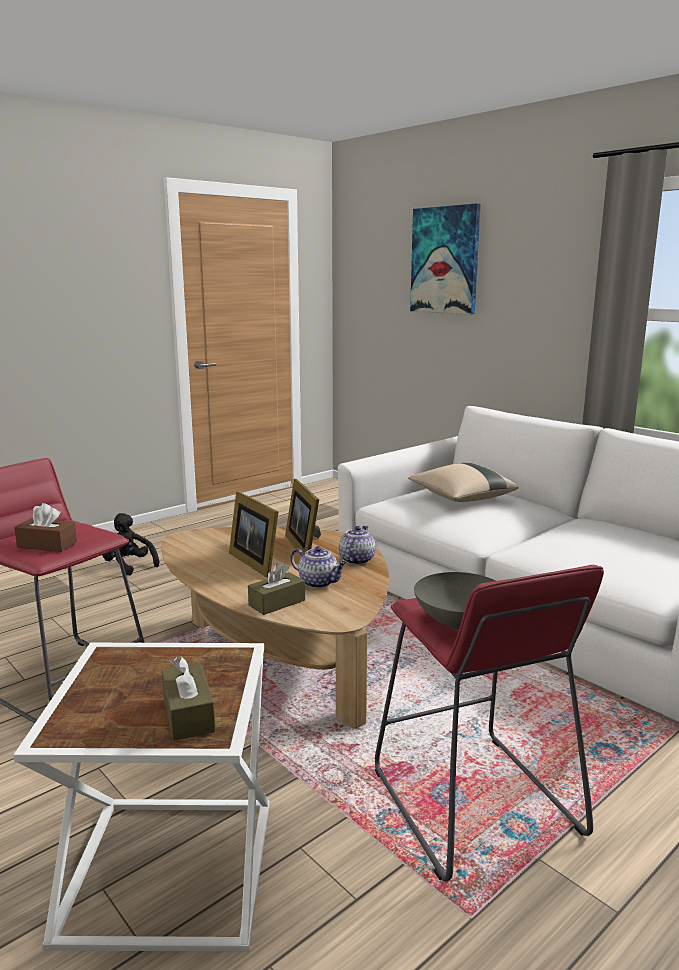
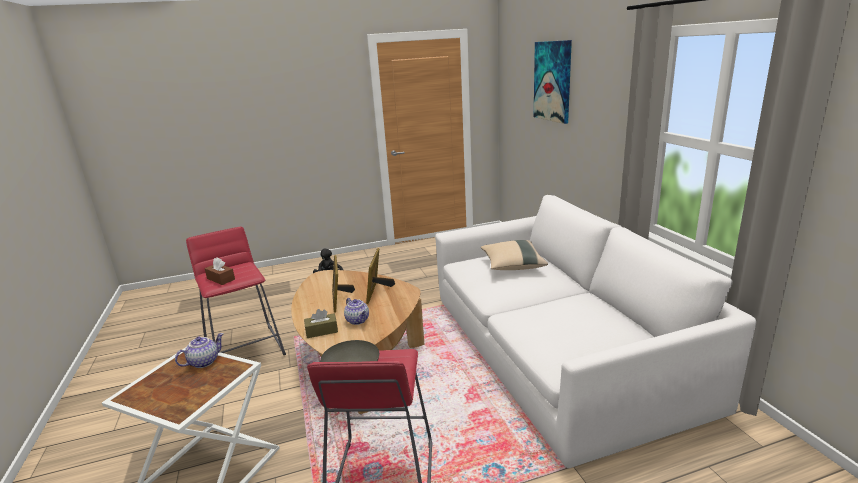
camera: 25 degrees right, 5 degrees up
(188, 714) = (182, 399): brown tissue box -> none
(356, 560) = (395, 307): teapot -> teapot (204, 362)

